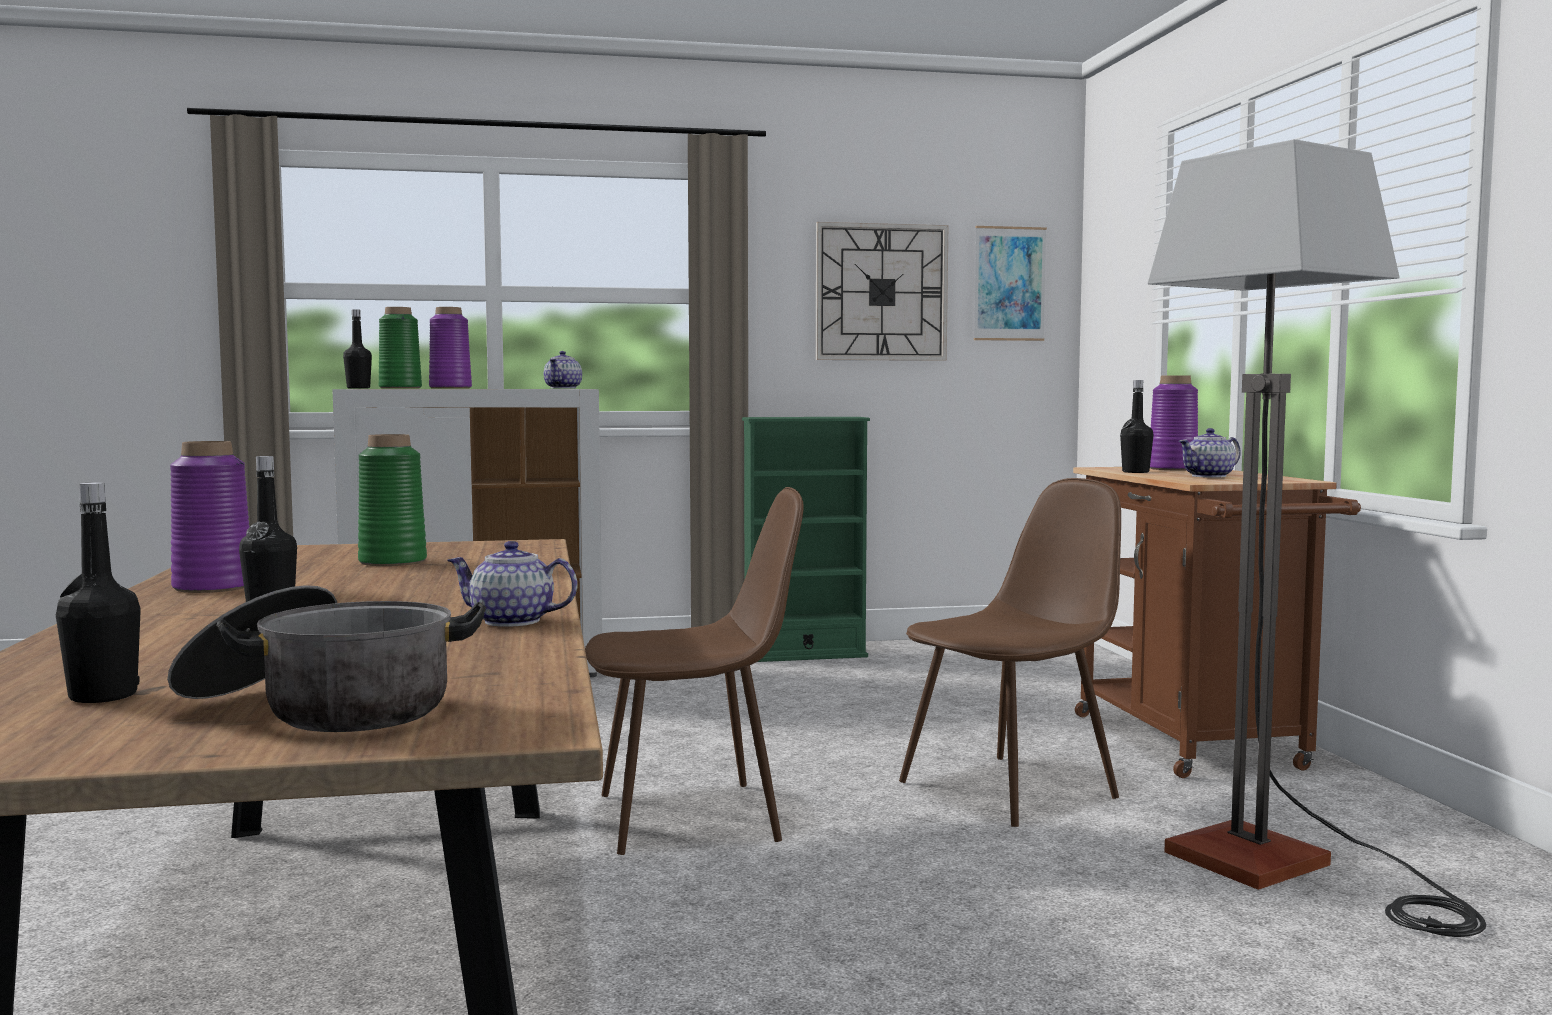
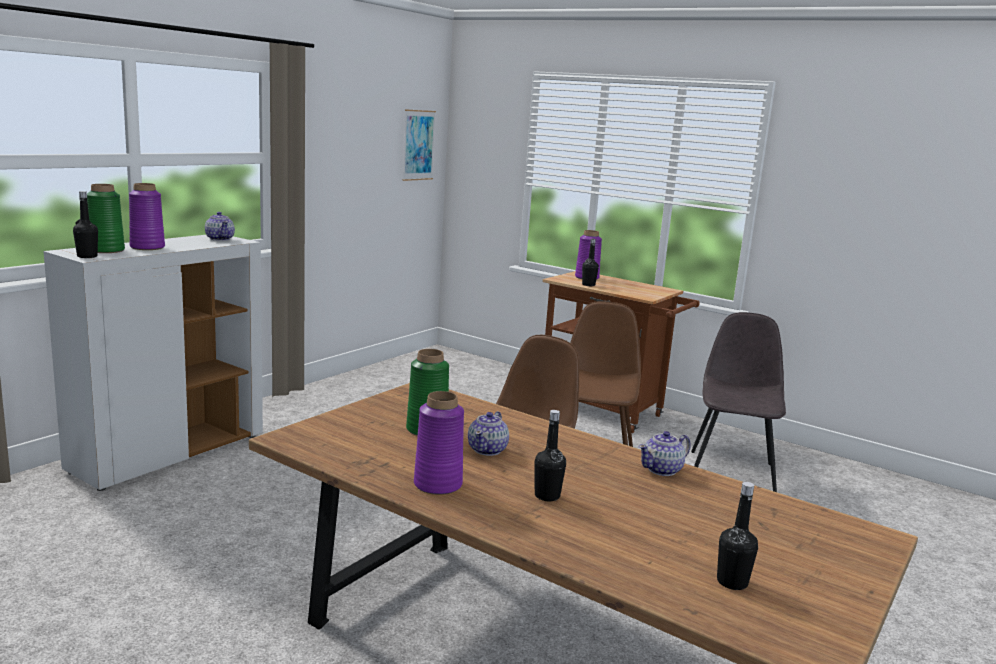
camera: 45 degrees left, 10 degrees up
(323, 709) = (810, 553): cooking pot -> none
(804, 655) = (340, 389): green bookcase -> none
(881, 292) = (361, 152): wall clock -> none
(1209, 476) = (629, 288): teapot -> teapot (488, 450)
(1290, 869) = (731, 470): floor lamp -> grey chair

